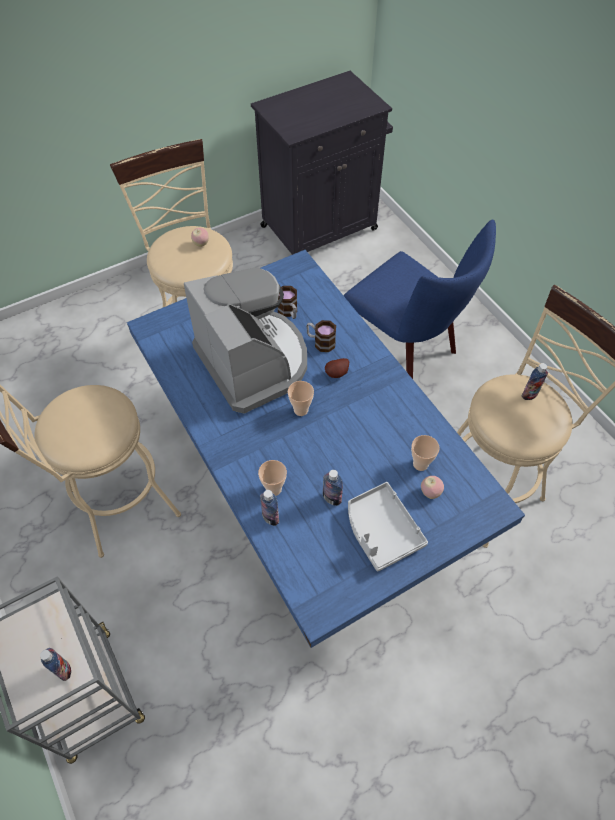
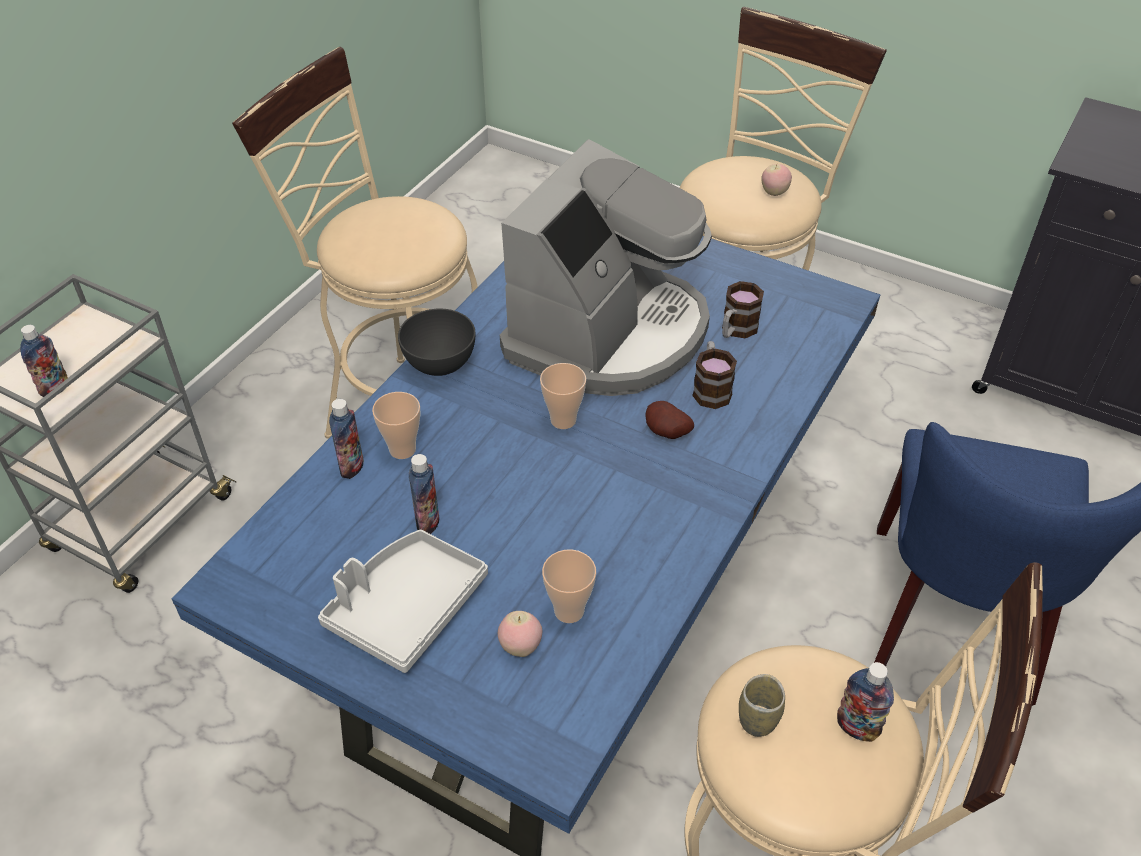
camera: 60 degrees right, 10 degrees down
(220, 444) = (439, 363): none -> grey bowl
(510, 425) = (758, 720): none -> cup

